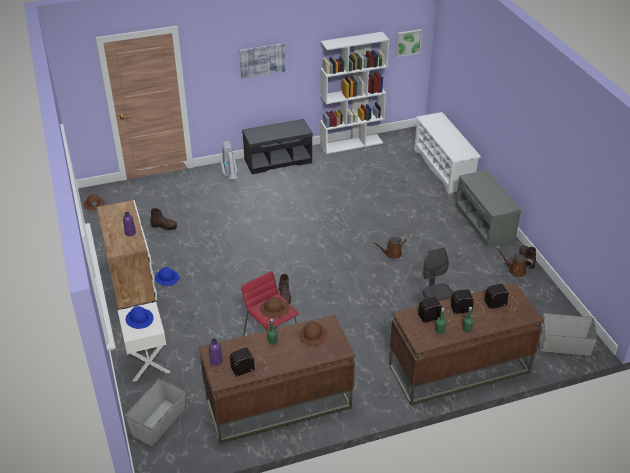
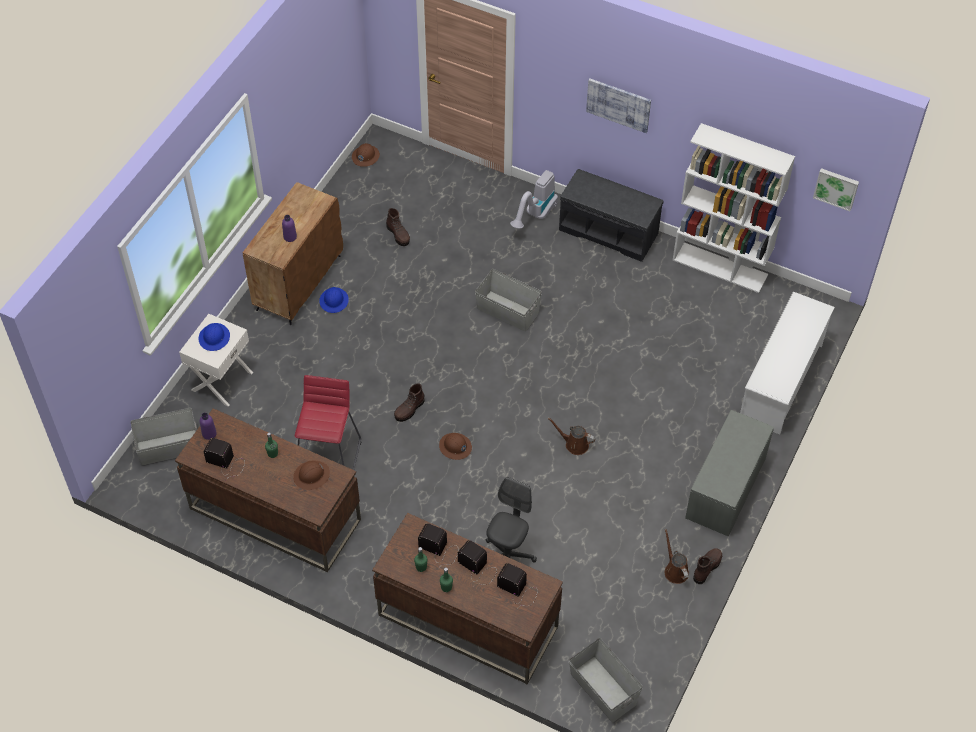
camera: 45 degrees right, 15 degrees up
(132, 283) = (299, 282): white cabinet -> brown cabinet
(274, 221) = (507, 310): none -> grey storage box
(274, 309) = (322, 421): brown hard hat -> brown hard hat (455, 447)

